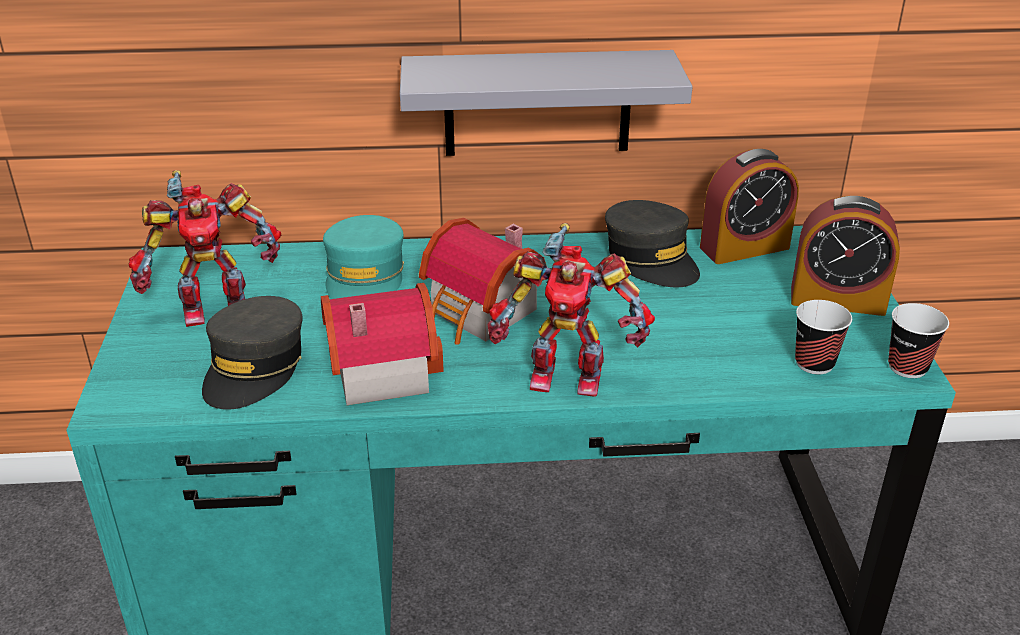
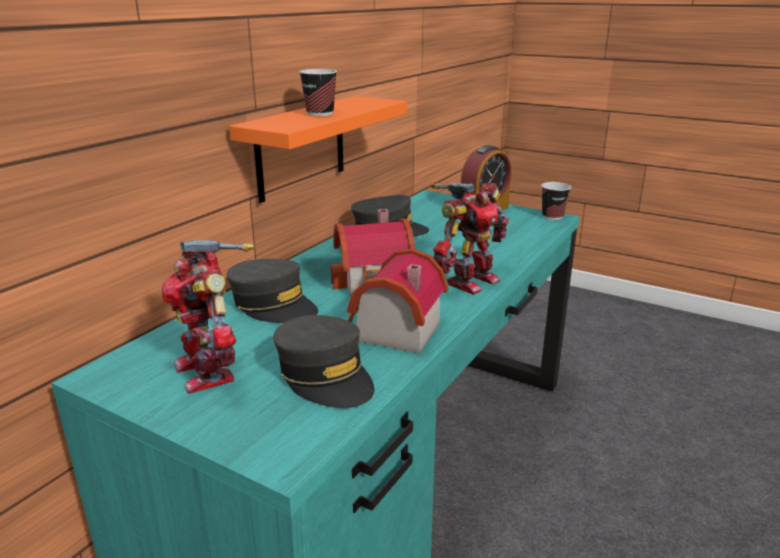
camera: 55 degrees left, 10 degrees down
(214, 305) = (209, 371): toy robot -> toy robot turned 135 degrees clockwise
(365, 277) = (273, 305): turquoise cap -> grey cap
(537, 103) = (301, 148): grey shelf -> orange shelf
(744, 247) = (412, 211): alarm clock -> none
(814, 363) = (529, 230): cup -> cup (320, 114)

